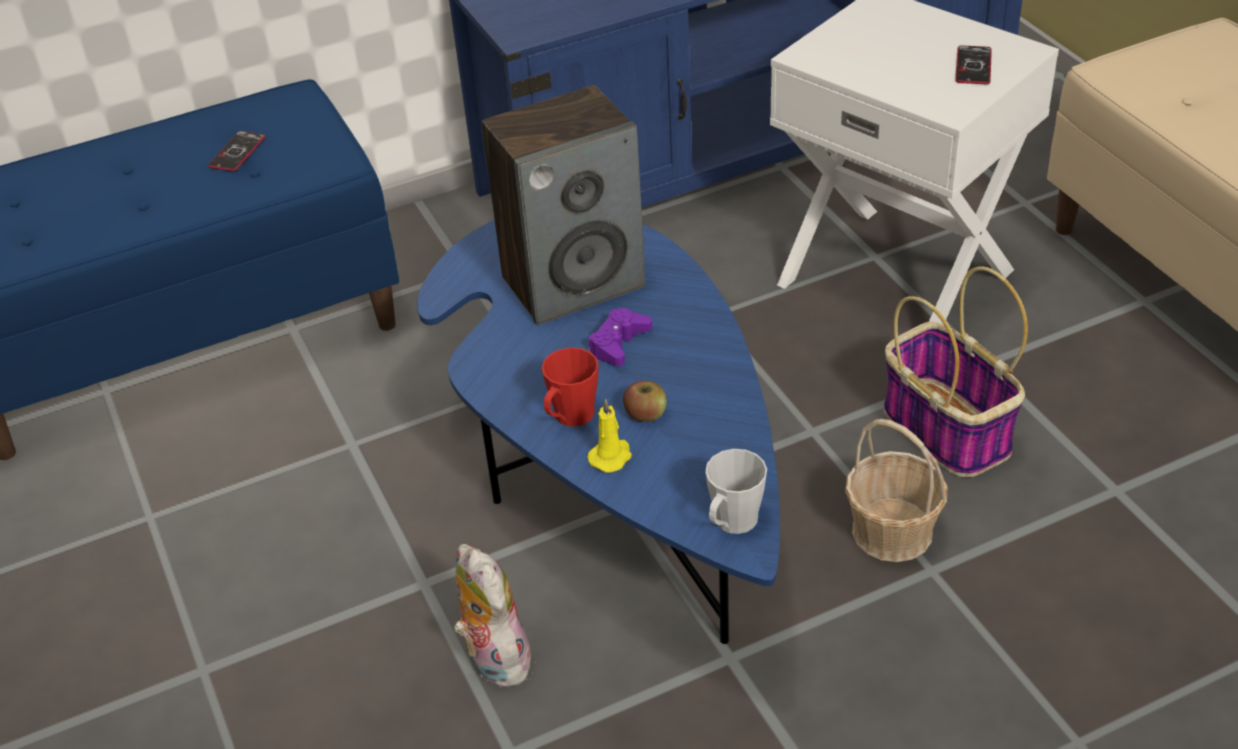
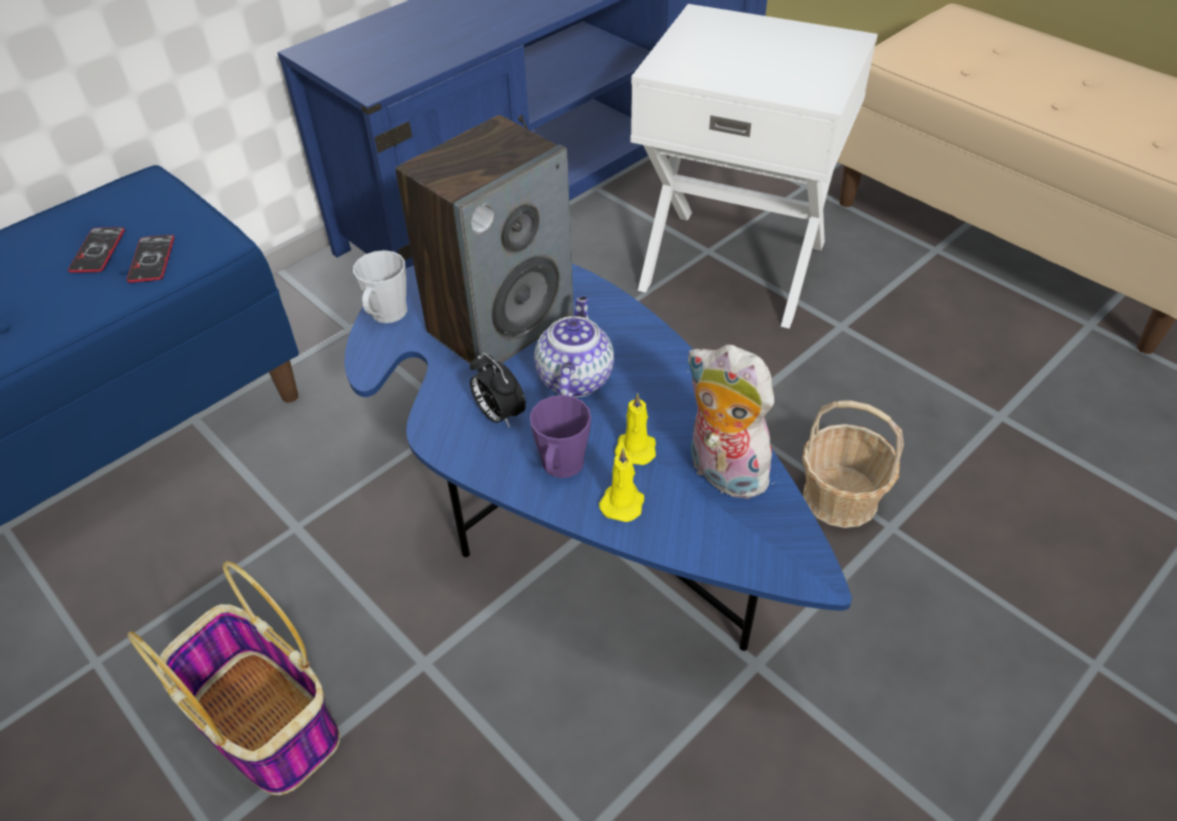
camera: 20 degrees left, 5 degrees up
(493, 658) = (527, 729): plush toy -> plush toy (721, 473)
(536, 362) = (499, 415): none -> alarm clock
(570, 418) = (560, 468): red mug -> purple mug
(618, 343) = (574, 378): purple game controller -> teapot
(645, 414) = (636, 447): apple -> yellow candle
(731, 523) = (779, 549): grey mug -> grey mug (386, 316)
(944, 428) = (837, 391): basket -> basket (263, 721)
(973, 66) = (816, 57): phone -> phone (151, 259)

